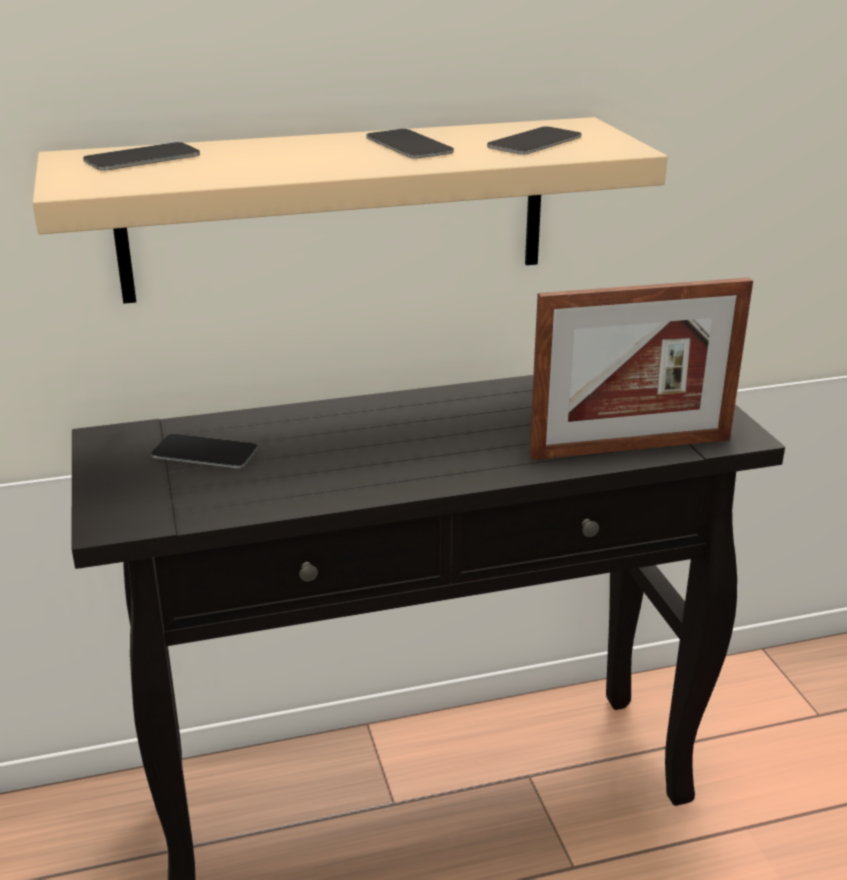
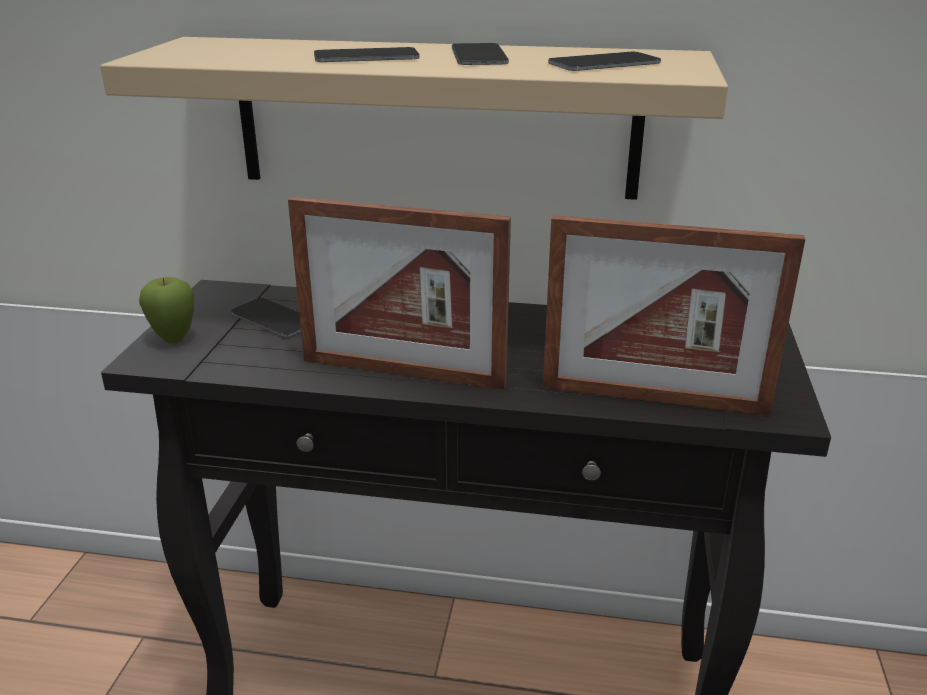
camera: 25 degrees right, 0 degrees up
(117, 497) = (174, 339): none -> apple
(142, 158) = (242, 46): phone -> phone (366, 57)
(392, 476) = (402, 372): none -> picture frame

